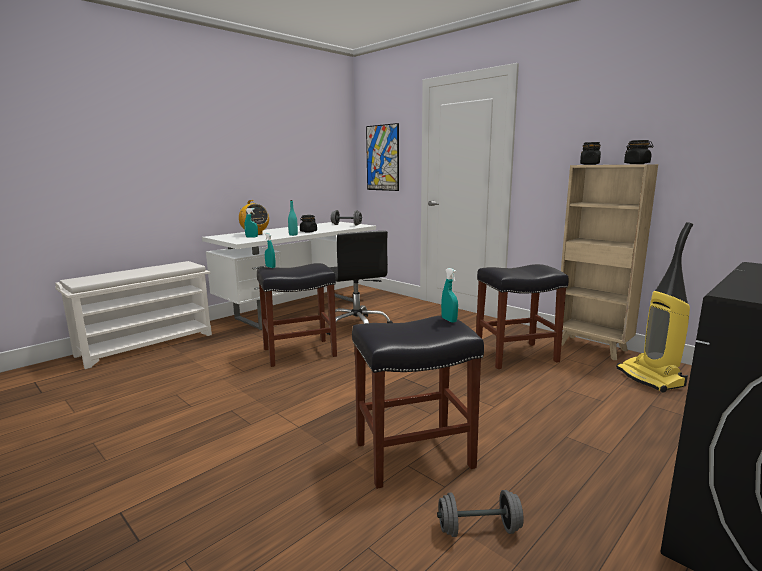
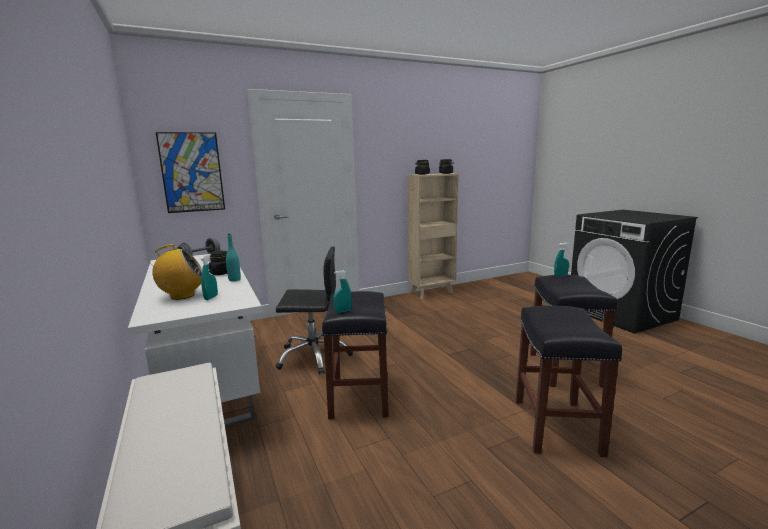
camera: 70 degrees left, 0 degrees up
(479, 529) = (633, 365): grey dumbbell -> none
(515, 356) = (431, 313): black stool -> black stool (557, 427)
(651, 378) = (479, 293): vacuum cleaner -> none

